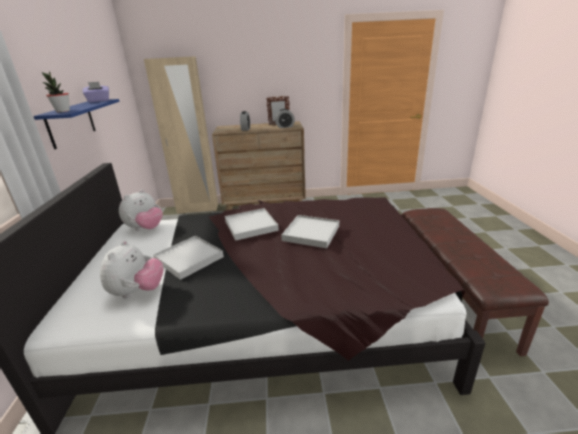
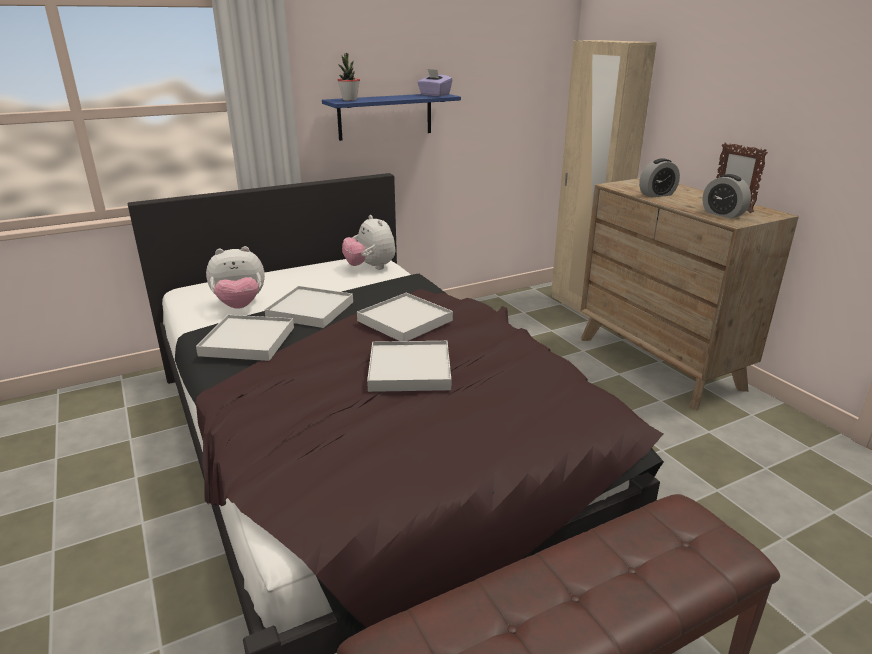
camera: 65 degrees right, 0 degrees up
(146, 228) = (370, 267): plush toy -> plush toy turned 45 degrees clockwise
(217, 288) = (248, 341): none -> white tray

